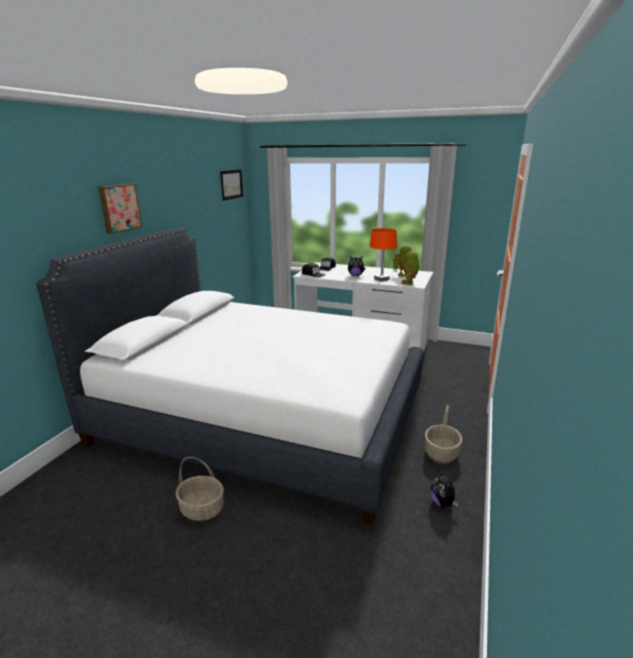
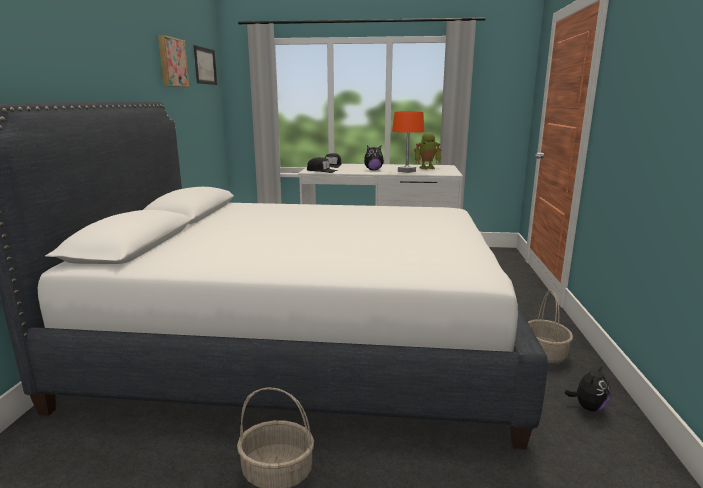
camera: 15 degrees left, 5 degrees down
(119, 207) = (80, 56): picture -> picture (171, 62)
(409, 283) = (441, 172): toy robot -> none
(442, 503) = (588, 407): plush toy -> plush toy turned 105 degrees counterclockwise

